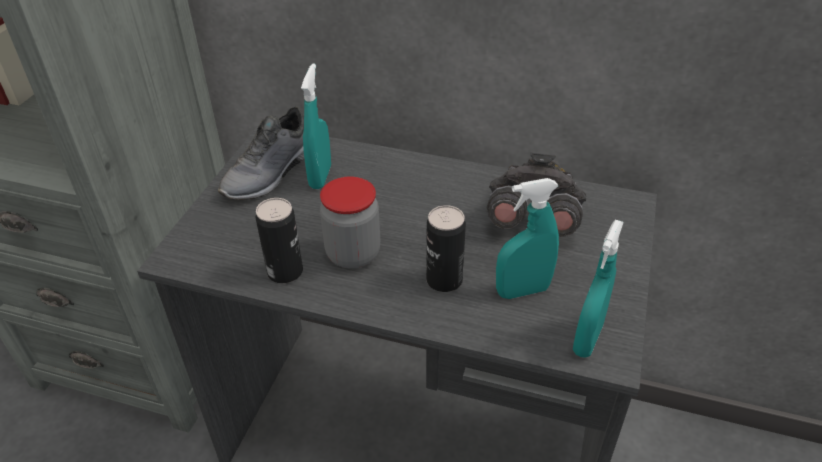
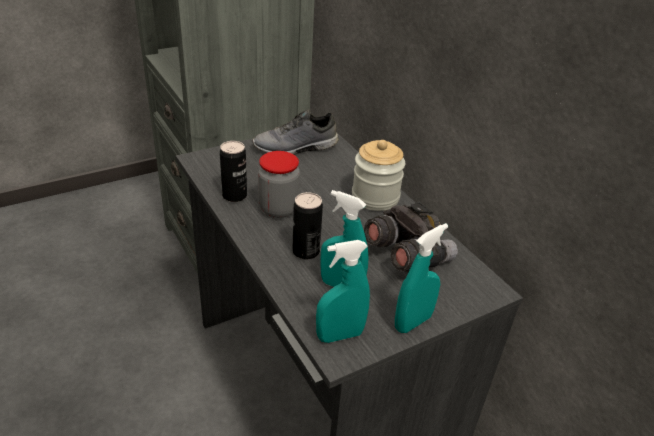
camera: 40 degrees right, 5 degrees down
(320, 177) = (318, 164): turquoise spray bottle -> turquoise spray bottle (413, 322)
(426, 179) = (375, 197): none -> jar

